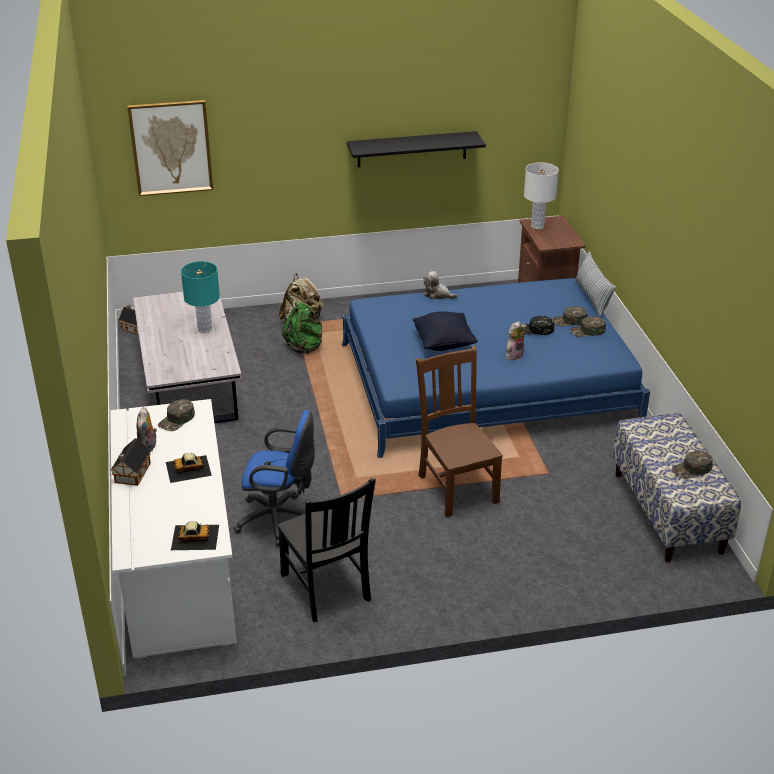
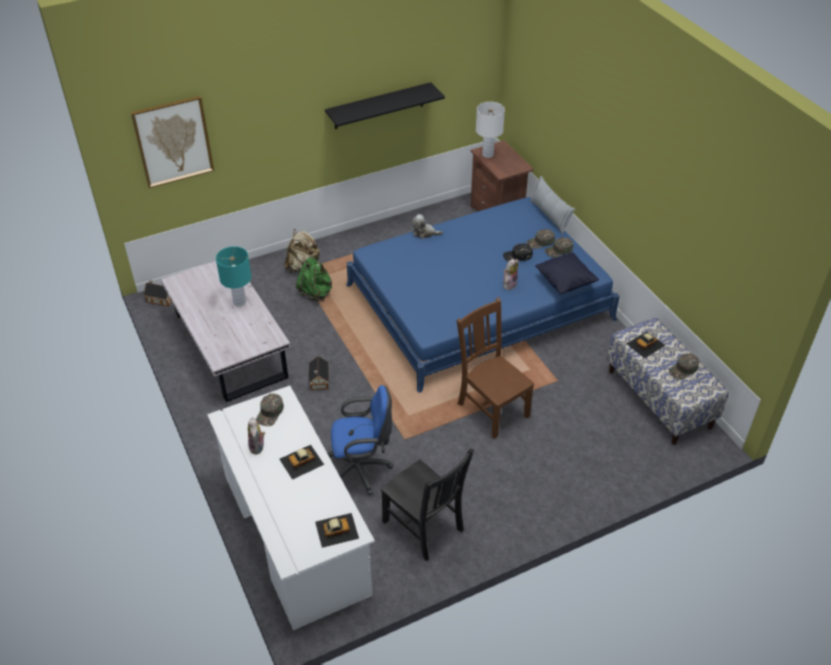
camera: 15 degrees left, 10 degrees up
(131, 474) = (255, 477): toy house -> toy house (319, 380)
(444, 344) = (449, 283): black pillow -> black pillow (565, 283)
(655, 437) = (646, 344): none -> toy car

